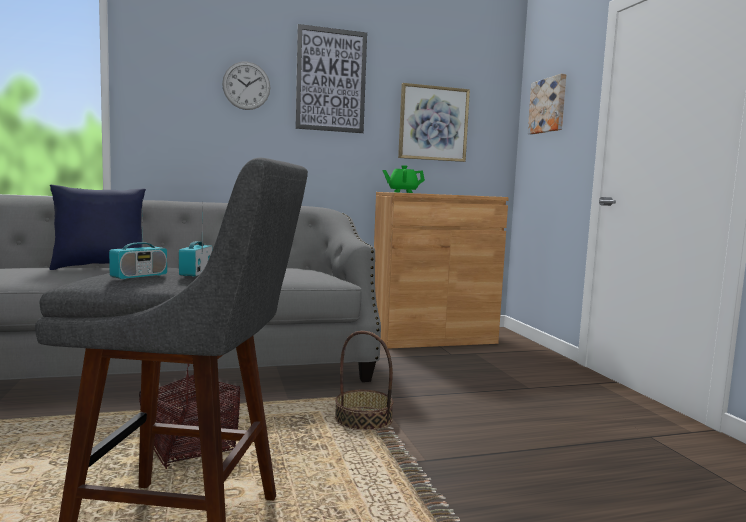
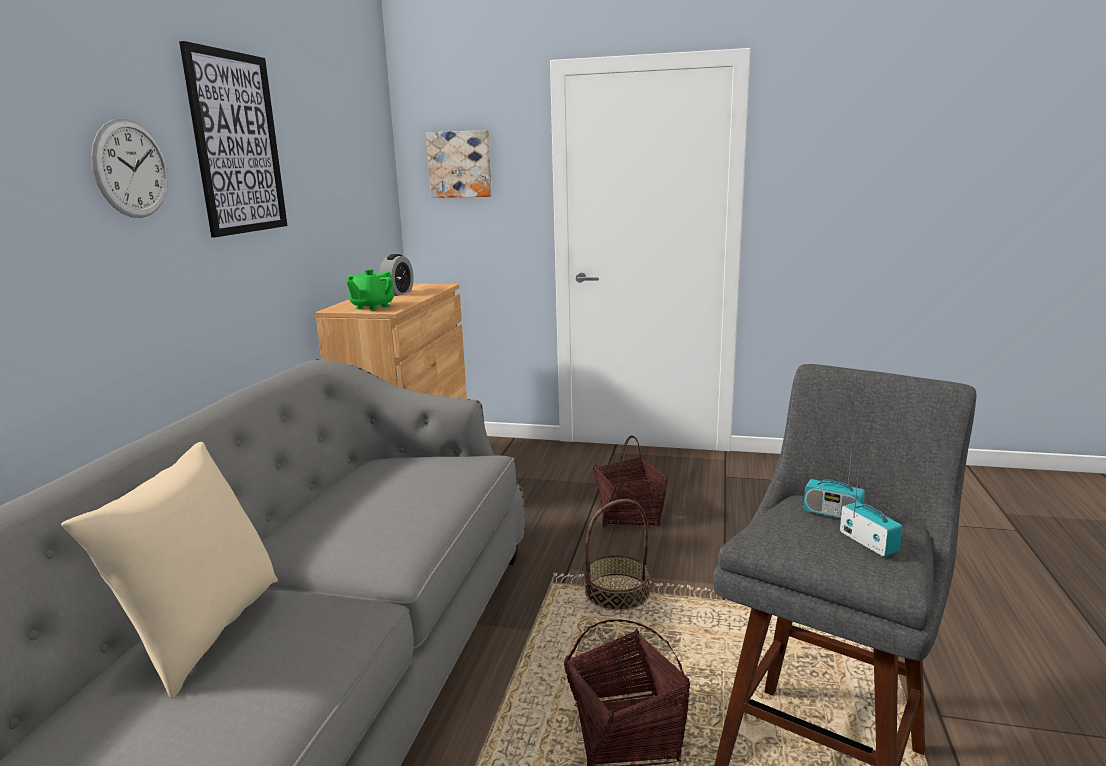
camera: 60 degrees left, 10 degrees up
(99, 267) = (202, 633): blue pillow -> beige pillow
(433, 123) = (341, 195): picture -> none
(451, 194) = (398, 293): none -> alarm clock
(491, 406) = (629, 515): none -> basket

